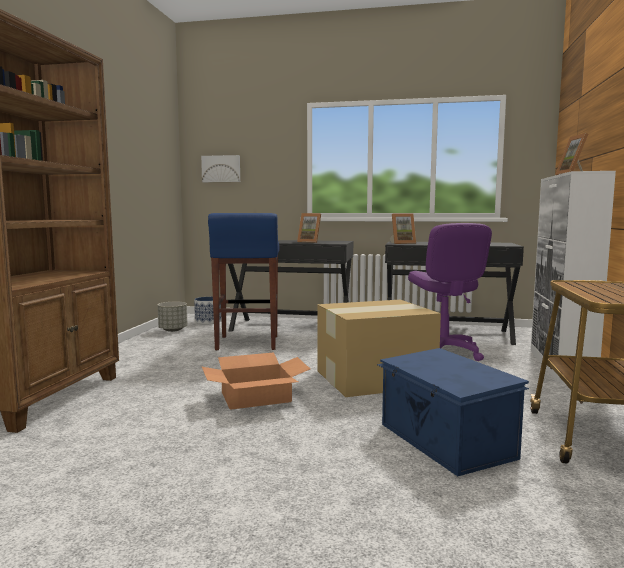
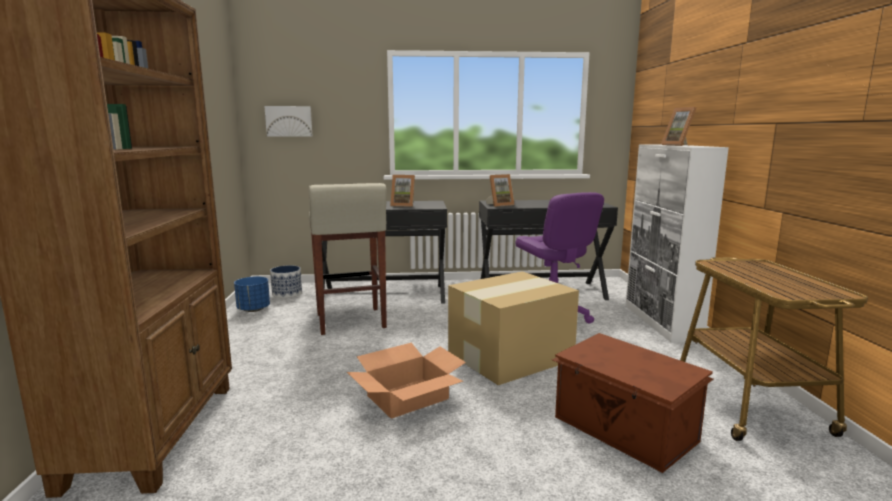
camera: 15 degrees left, 5 degrees up
(172, 330) = (253, 309): grey planter -> blue planter
(247, 343) = (350, 322): blue stool -> beige stool
(445, 441) = (624, 430): blue storage box -> brown storage box

